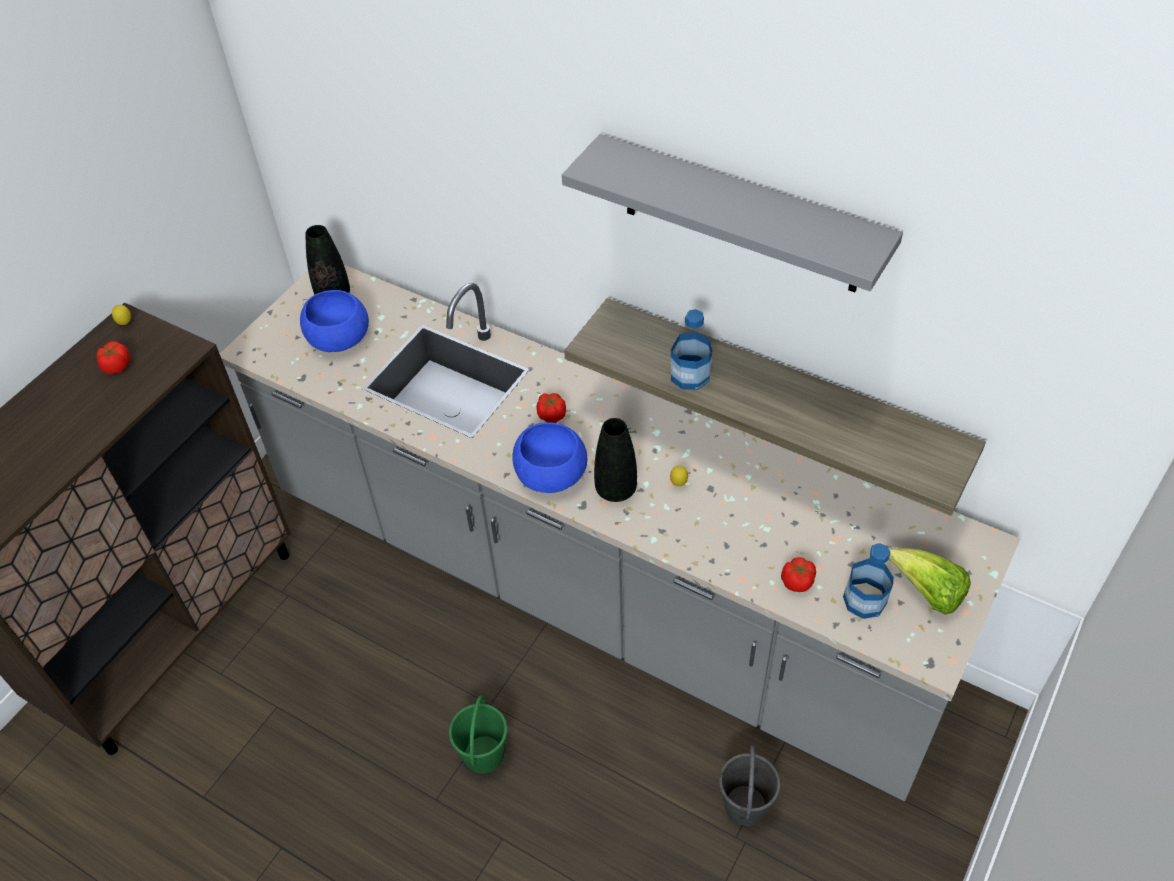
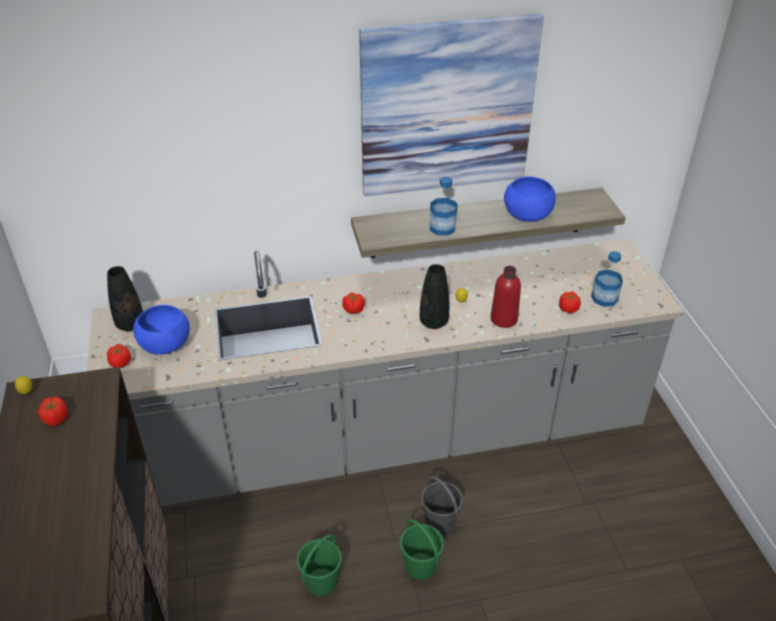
camera: 45 degrees left, 10 degrees down
(283, 334) = (120, 362): none -> tomato
(381, 691) = (321, 581): none -> green bucket
(550, 474) = (390, 336): blue bowl -> blue bowl (527, 214)
(700, 541) = (504, 319): none -> red bottle
(741, 215) = (447, 107): grey shelf -> picture
(745, 806) = (574, 485): grey bucket -> grey bucket (440, 523)
(927, 593) = (623, 280): lettuce -> none

